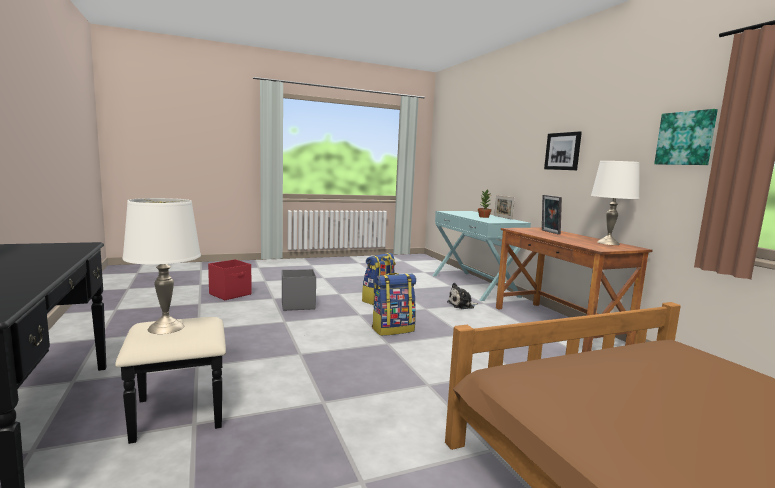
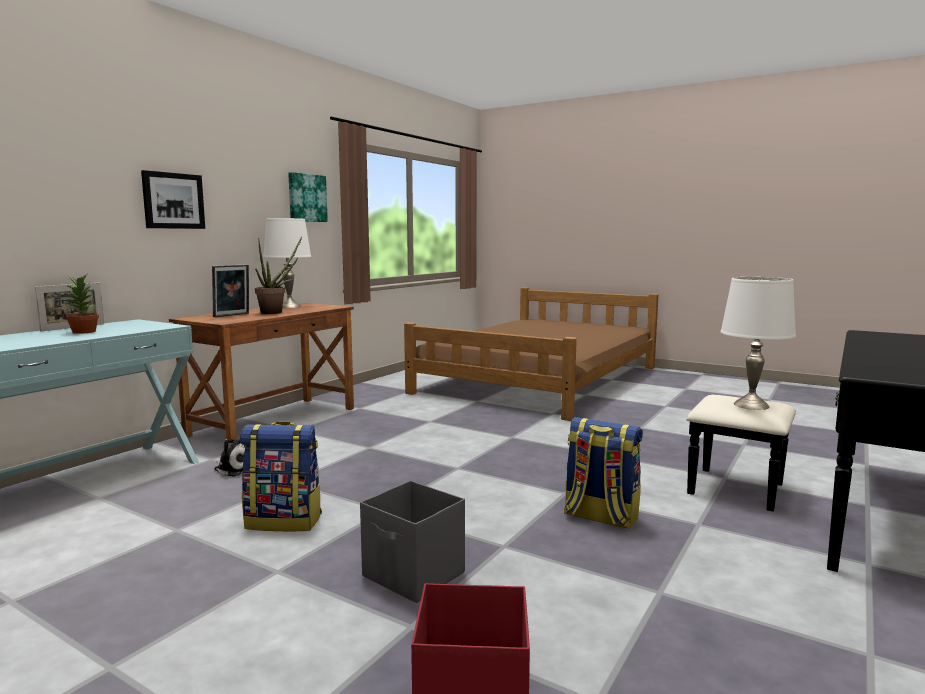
camera: 125 degrees left, 0 degrees up
(393, 329) = (410, 476): backpack -> backpack (600, 517)
(560, 237) = (276, 312): none -> potted plant

